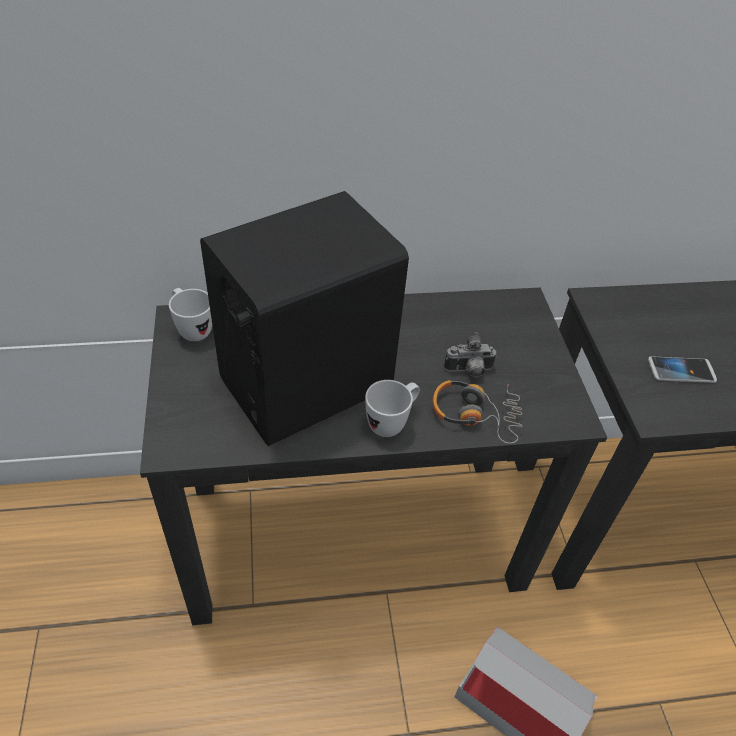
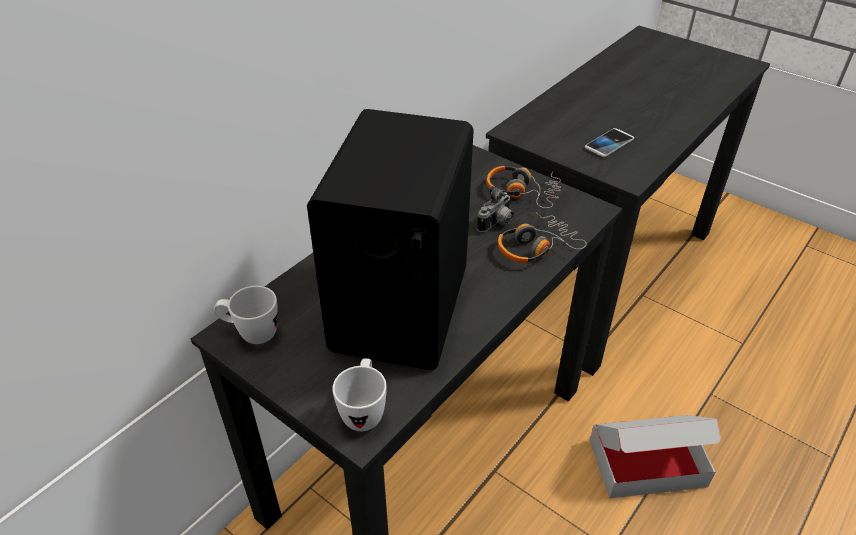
camera: 40 degrees left, 5 degrees down
(392, 422) = (493, 290): white mug -> white mug (364, 410)
(530, 360) = (522, 192): none -> headphones

